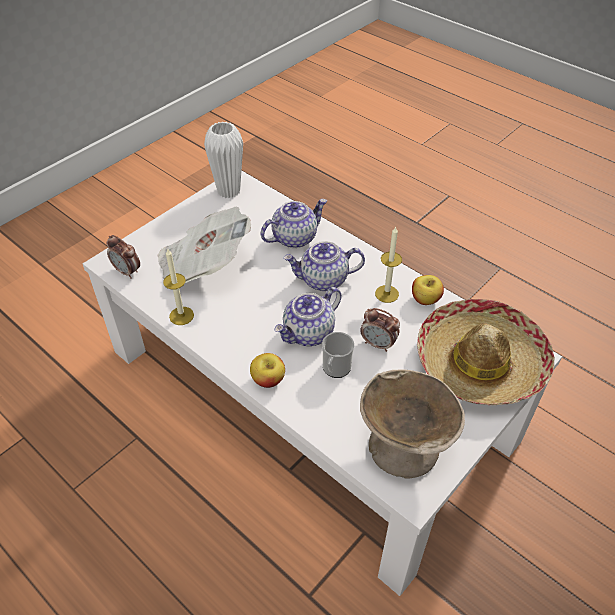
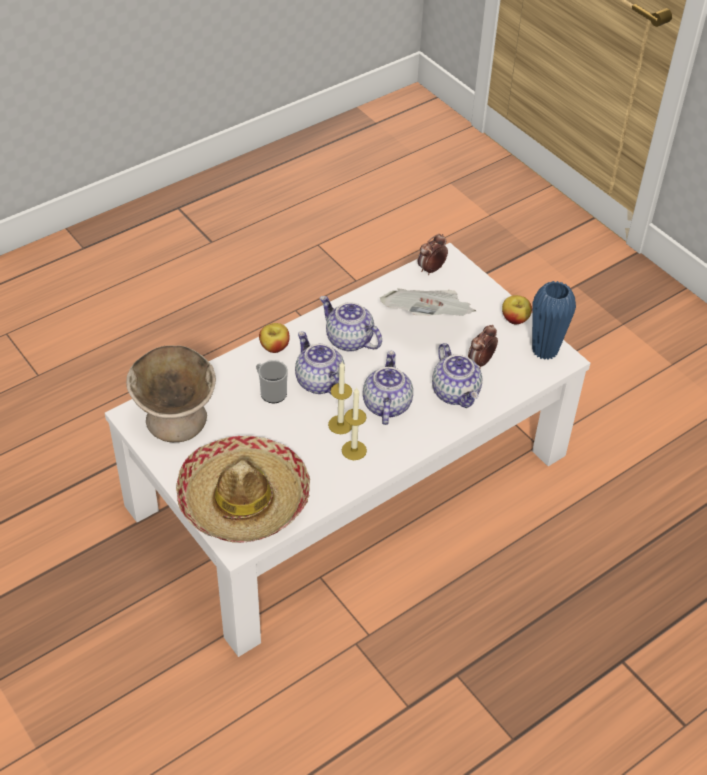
camera: 100 degrees right, 0 degrees up
(181, 316) = (365, 300): candle -> candle (340, 424)
(228, 191) = (545, 350): white vase -> blue vase
(243, 320) = (348, 340): none -> teapot
(378, 344) = (290, 428): alarm clock -> alarm clock (481, 362)
(425, 299) = (338, 479): apple -> apple (515, 319)

